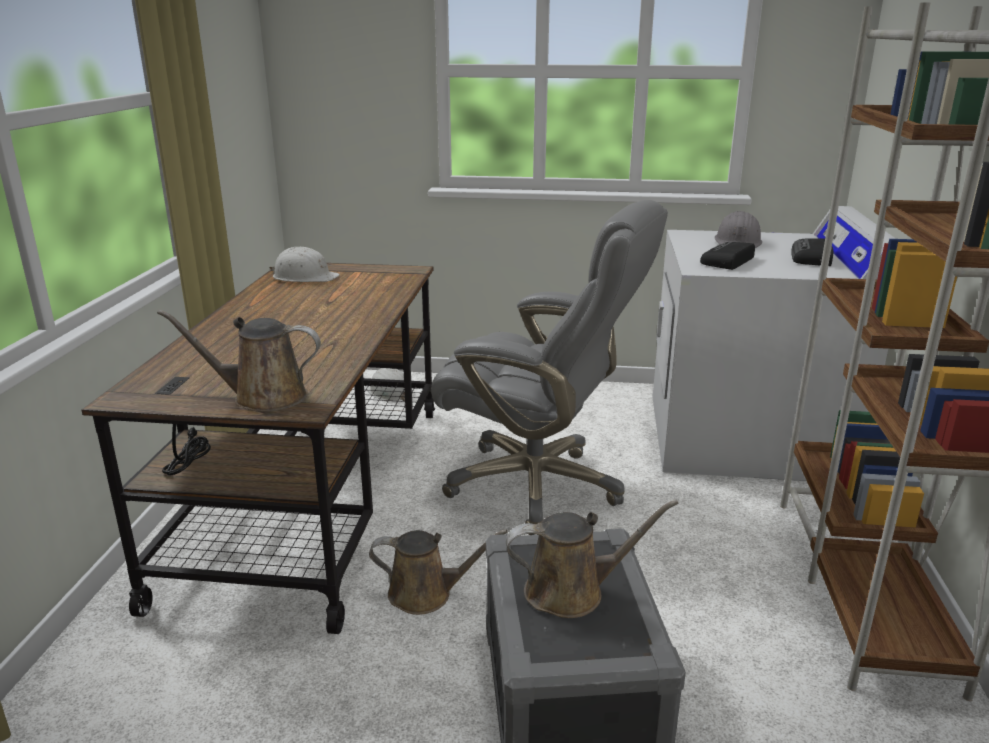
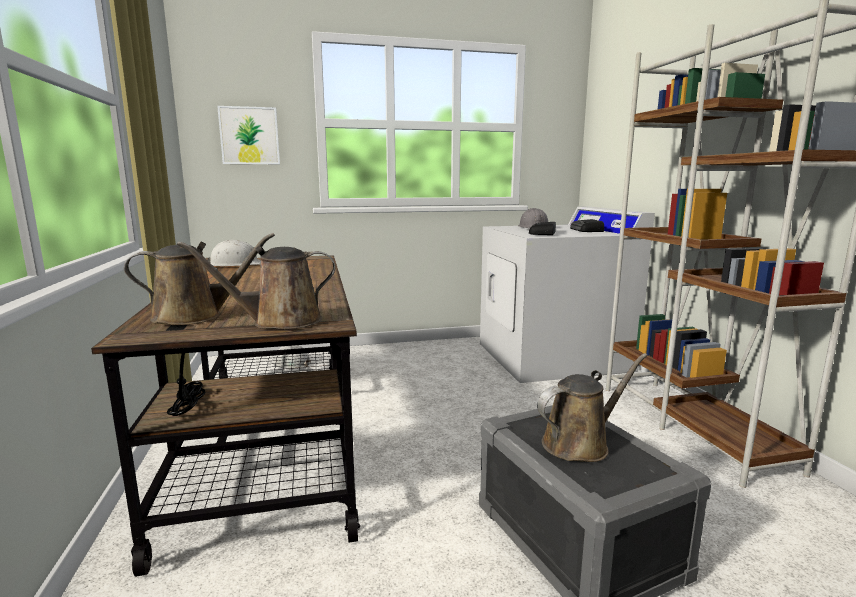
camera: 20 degrees left, 10 degrees down
(351, 90) = (249, 136): none -> picture
(426, 594) = (412, 492): brown watering can -> brown watering can (195, 316)
(539, 490) = (446, 406): grey office chair -> none

